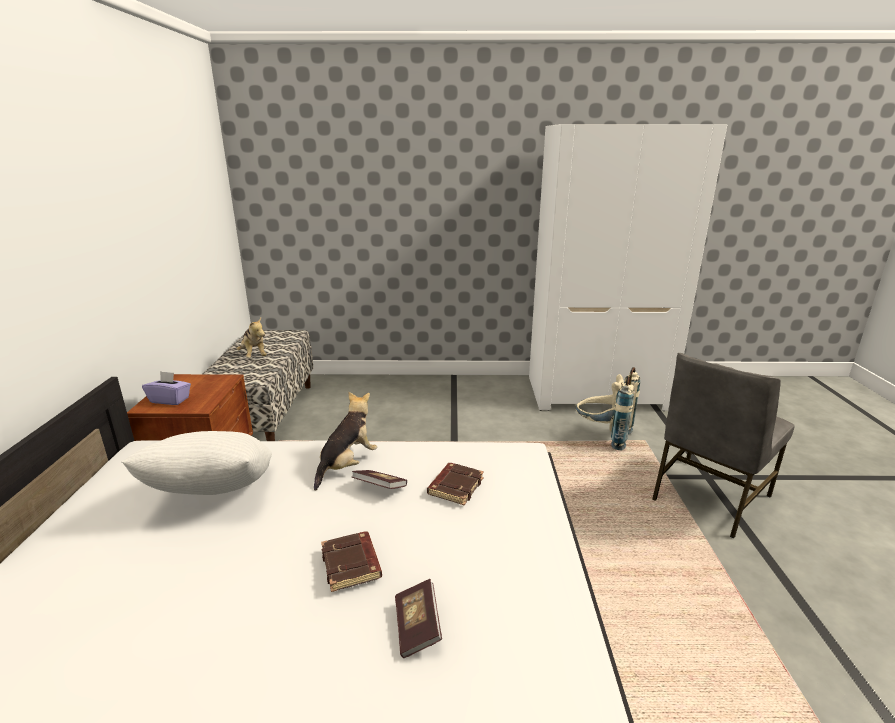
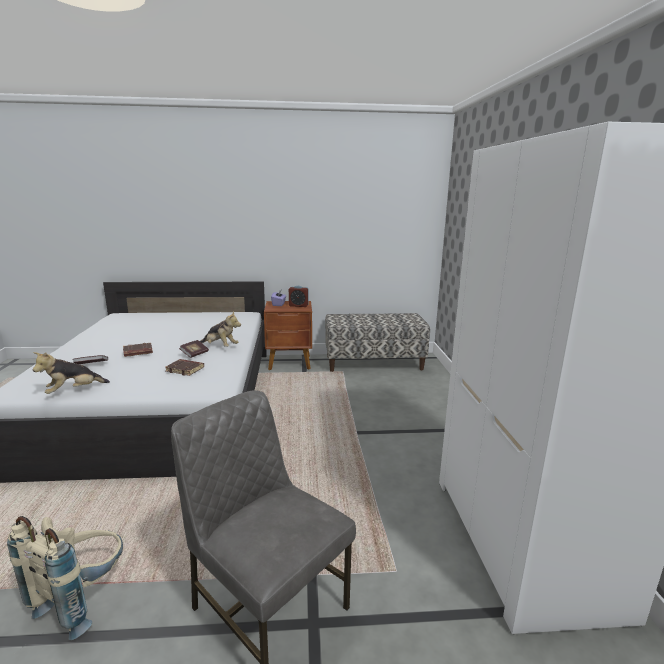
camera: 85 degrees right, 5 degrees down
(199, 383) = (298, 305): none -> alarm clock
(213, 496) = (204, 328): white pillow -> none
(254, 356) = (371, 319): plush toy -> plush toy (73, 391)
(603, 436) = (394, 530): beige backpack -> beige backpack (83, 598)

